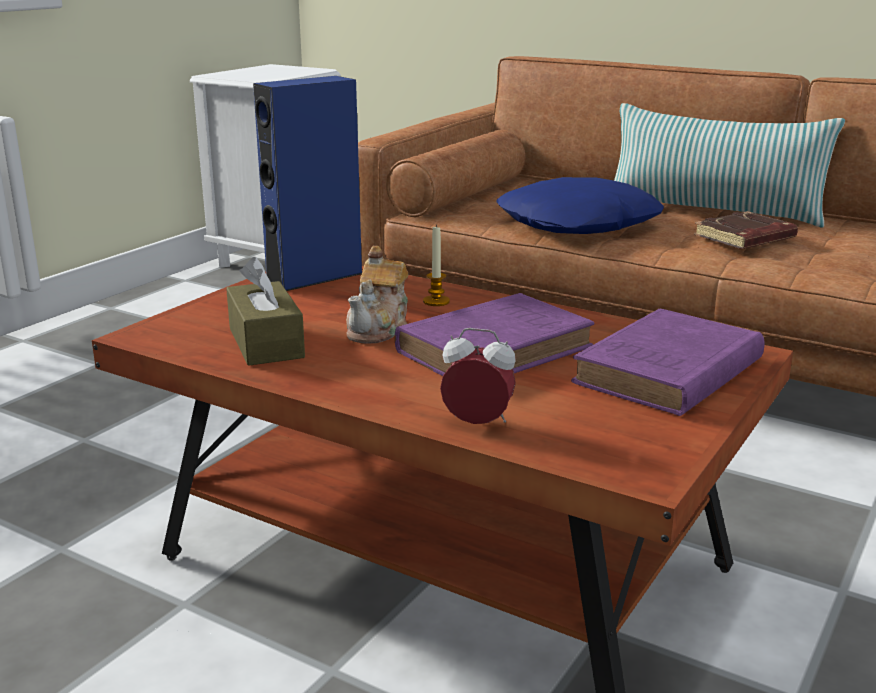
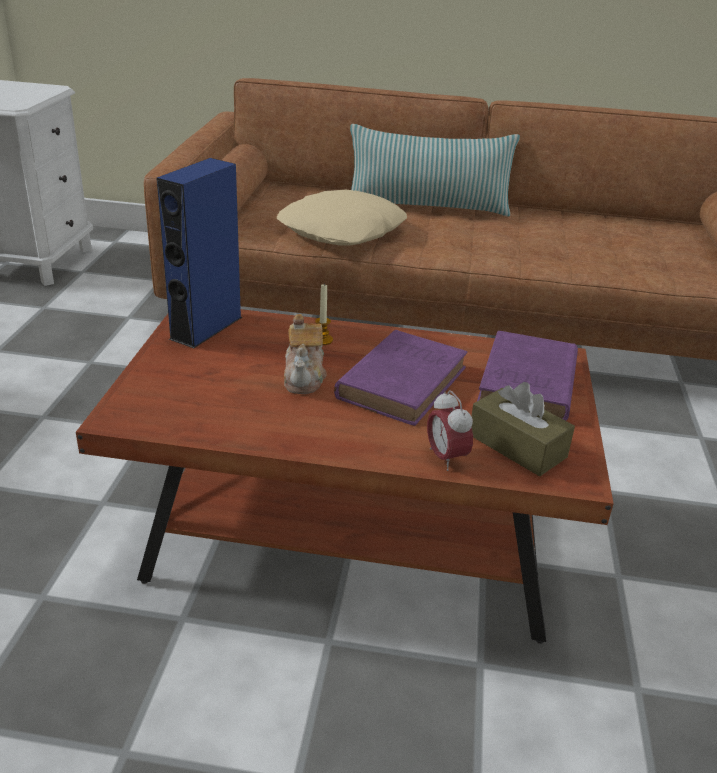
camera: 25 degrees left, 10 degrees up
(266, 343) = (228, 407): brown tissue box -> brown tissue box (517, 446)
(477, 424) = (446, 458): alarm clock -> alarm clock turned 105 degrees counterclockwise
(578, 224) = (343, 231): blue pillow -> beige pillow
(745, 238) = (469, 234): brown book -> none

